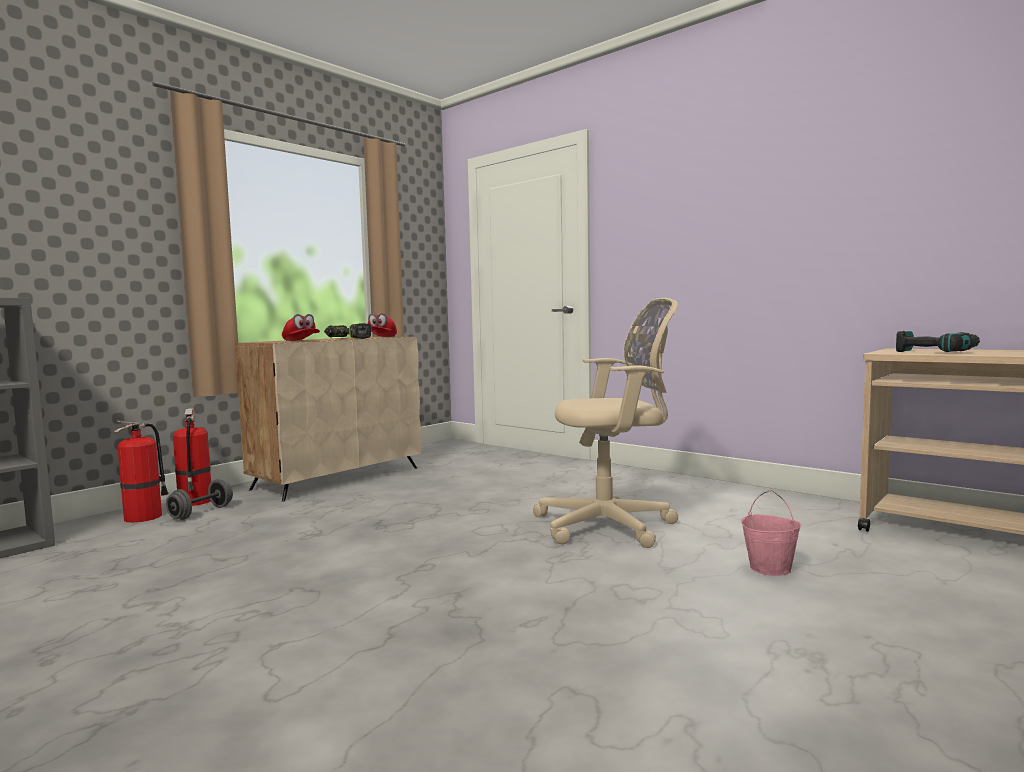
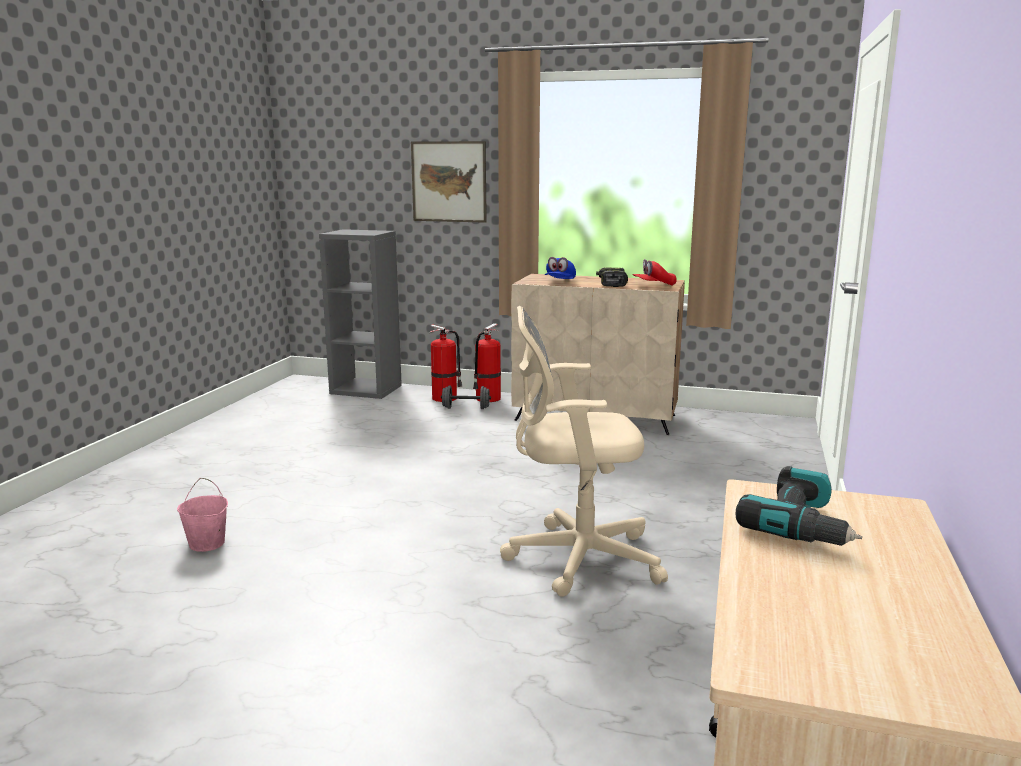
camera: 65 degrees right, 10 degrees up
(95, 236) = (449, 181): none -> picture
(301, 340) = (560, 281): red cap -> blue cap
(611, 526) = (576, 558): beige office chair -> beige office chair turned 120 degrees clockwise
(770, 568) = (513, 660): pink bucket -> pink bucket (207, 544)

